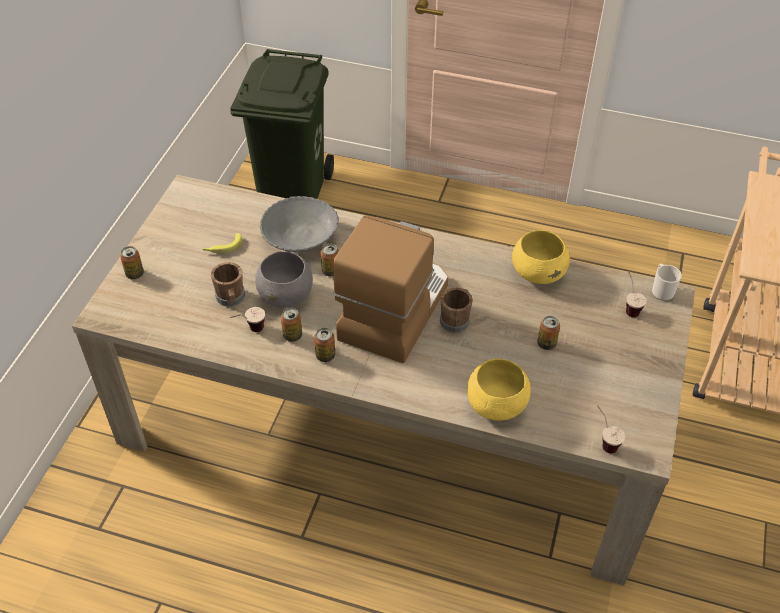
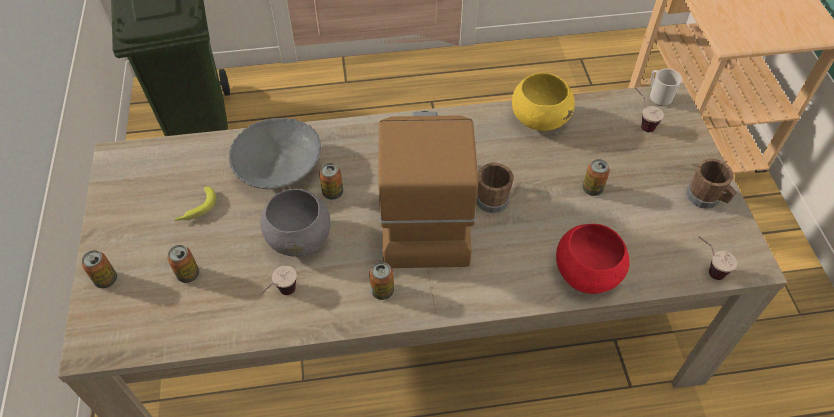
camera: 25 degrees left, 5 degrees up
(231, 299) = (239, 266): brown mug -> brown mug (706, 198)
(292, 335) = (333, 282): can -> can (188, 274)
(495, 404) = (585, 273): yellow bowl -> red bowl

